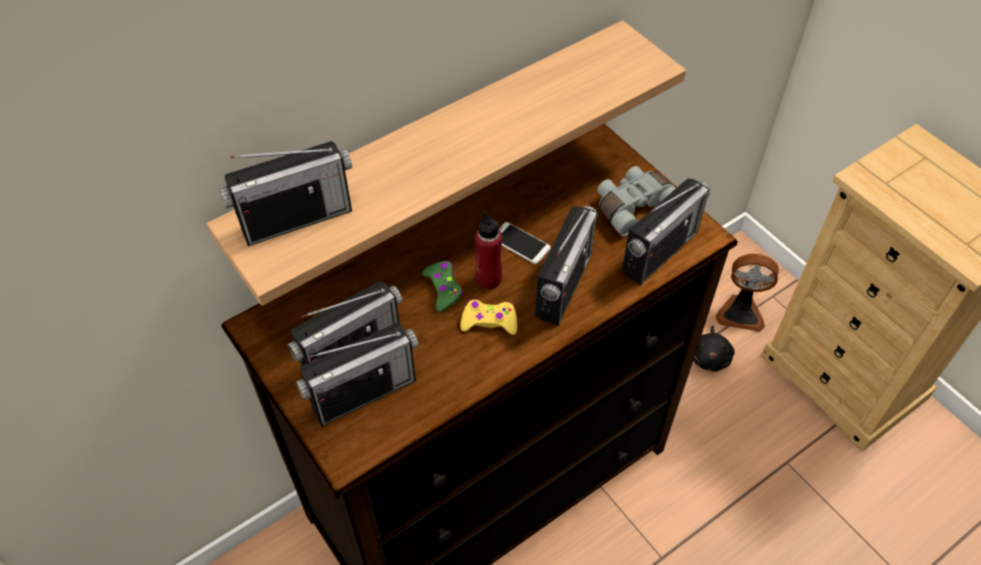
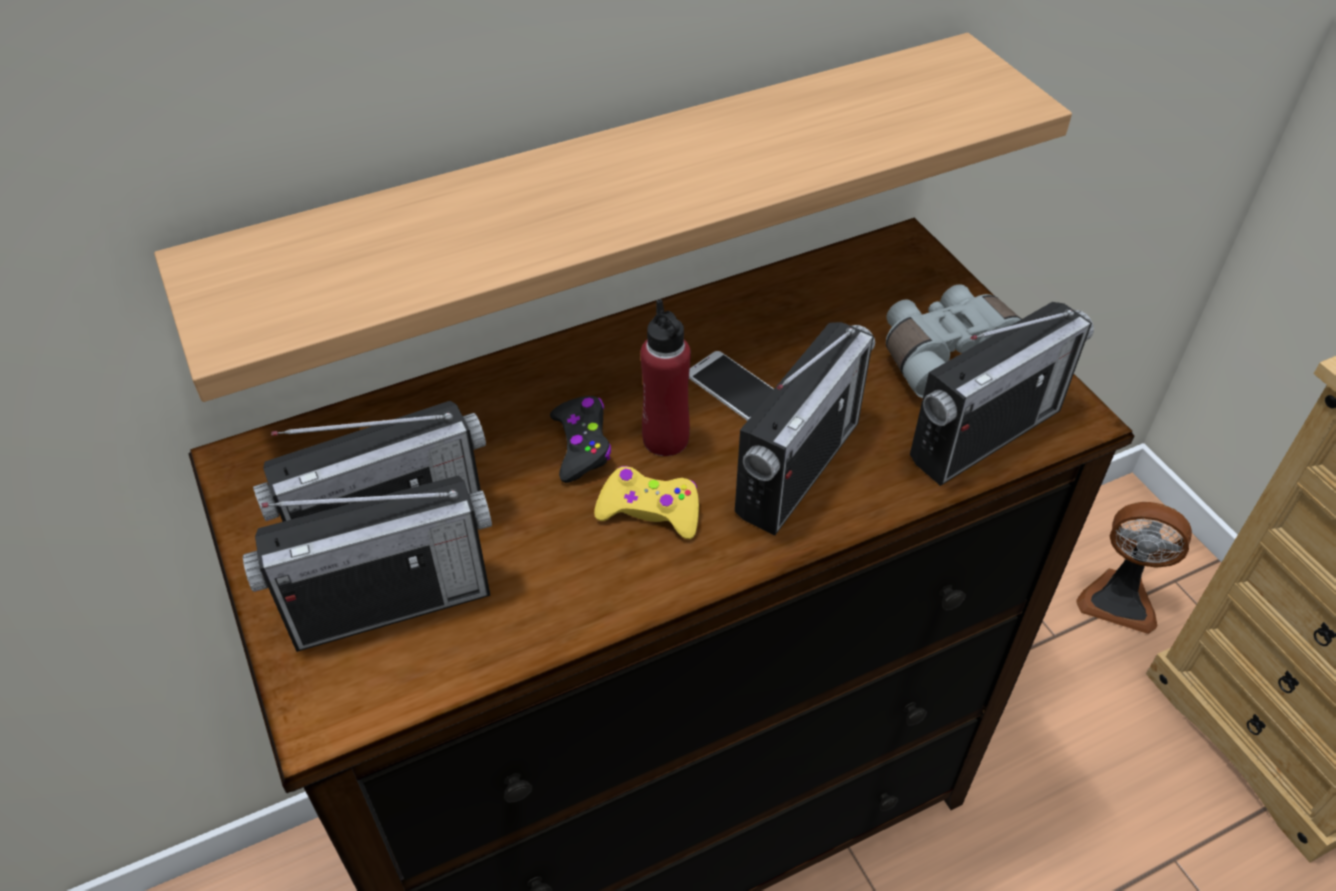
camera: 10 degrees right, 5 degrees down
(296, 219) = (310, 263): radio -> none
(443, 289) = (582, 445): green game controller -> black game controller
(709, 357) = (1059, 662): black plush toy -> none

